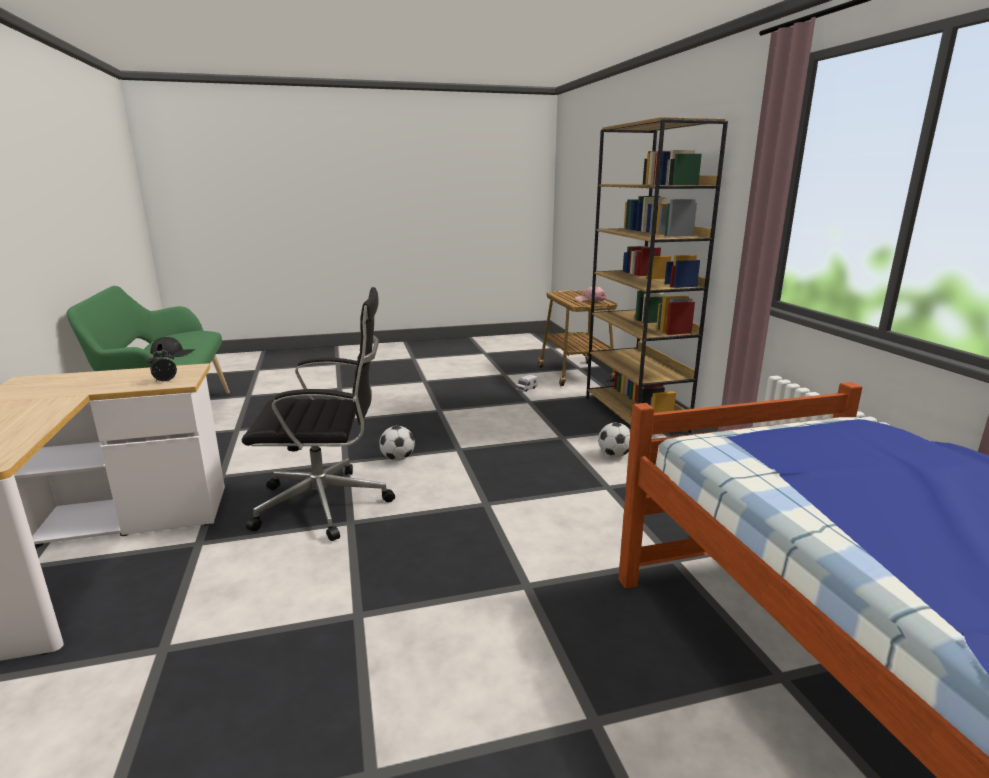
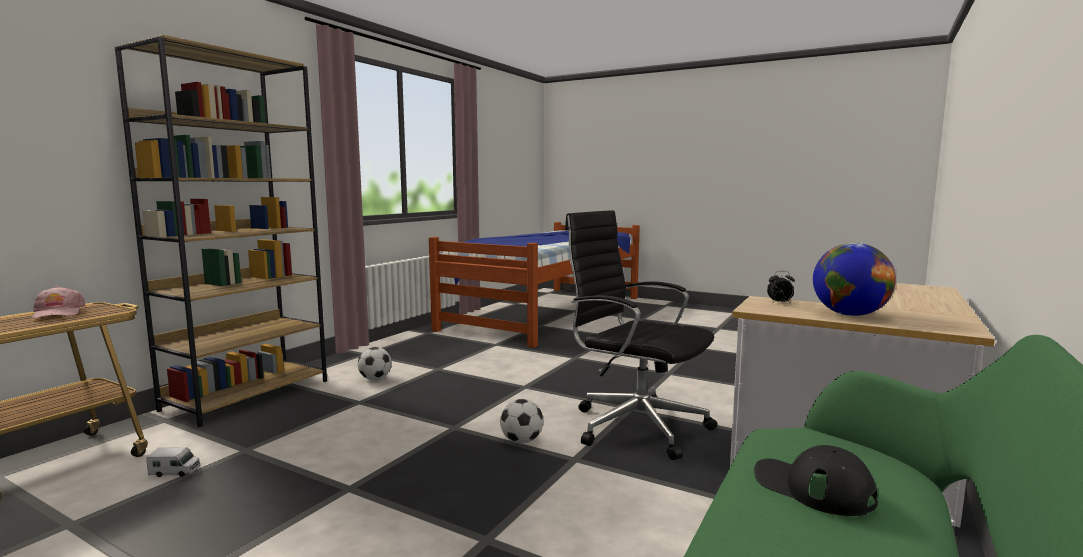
camera: 135 degrees left, 10 degrees down
(106, 378) = (849, 315): none -> globe

